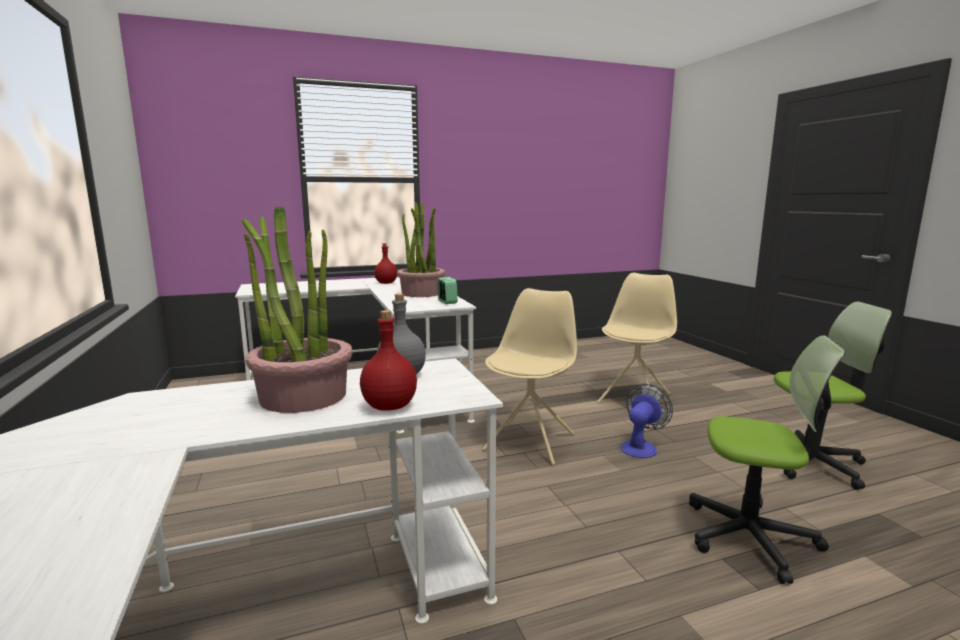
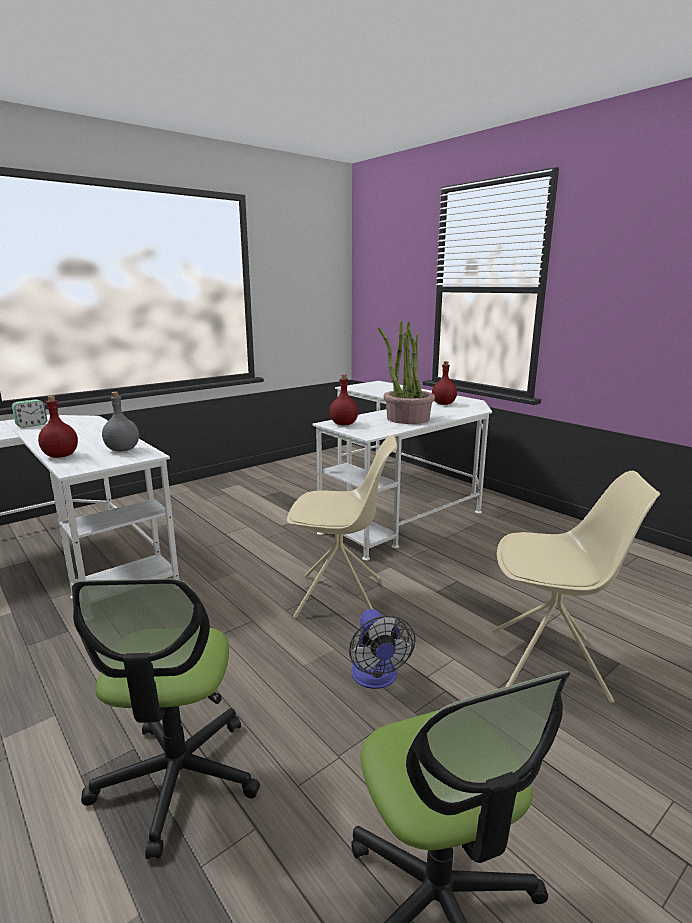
camera: 70 degrees right, 5 degrees up
(303, 396) = (85, 439): potted plant -> none
(413, 306) = (344, 424): none -> red bottle
(447, 302) = (375, 430): alarm clock -> alarm clock (31, 425)
(641, 446) = (376, 678): fan -> fan turned 60 degrees clockwise

